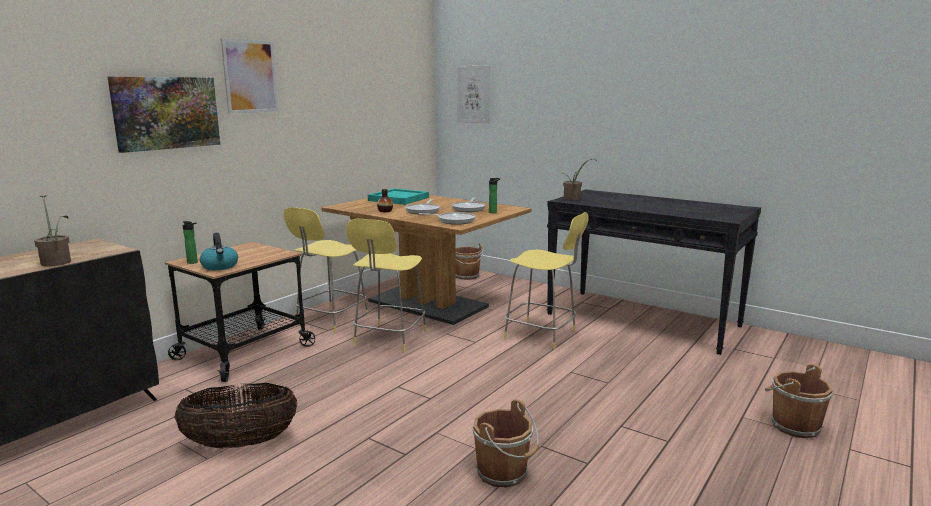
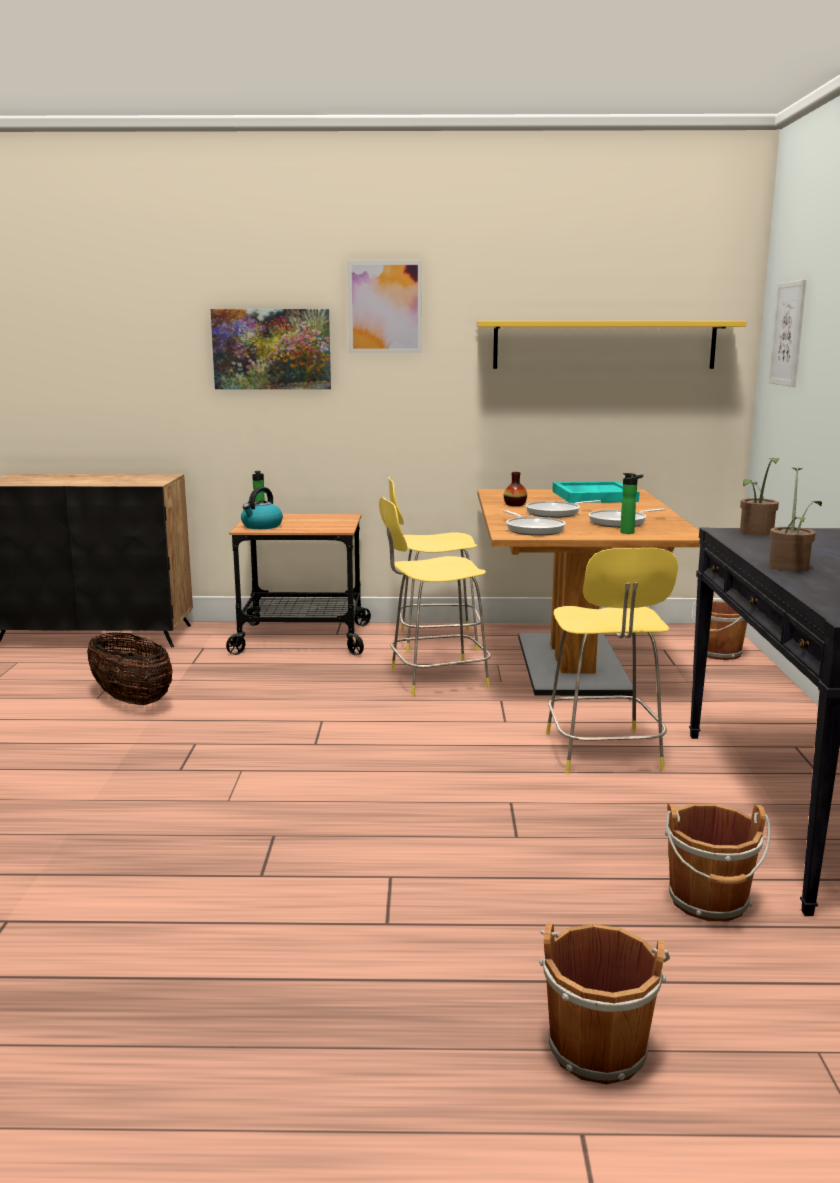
camera: 55 degrees right, 0 degrees up
(57, 261) = (100, 483): potted plant -> potted plant (790, 565)
(374, 102) = (604, 345): none -> yellow shelf
(504, 473) = (189, 830): brown bucket -> brown bucket (709, 902)

